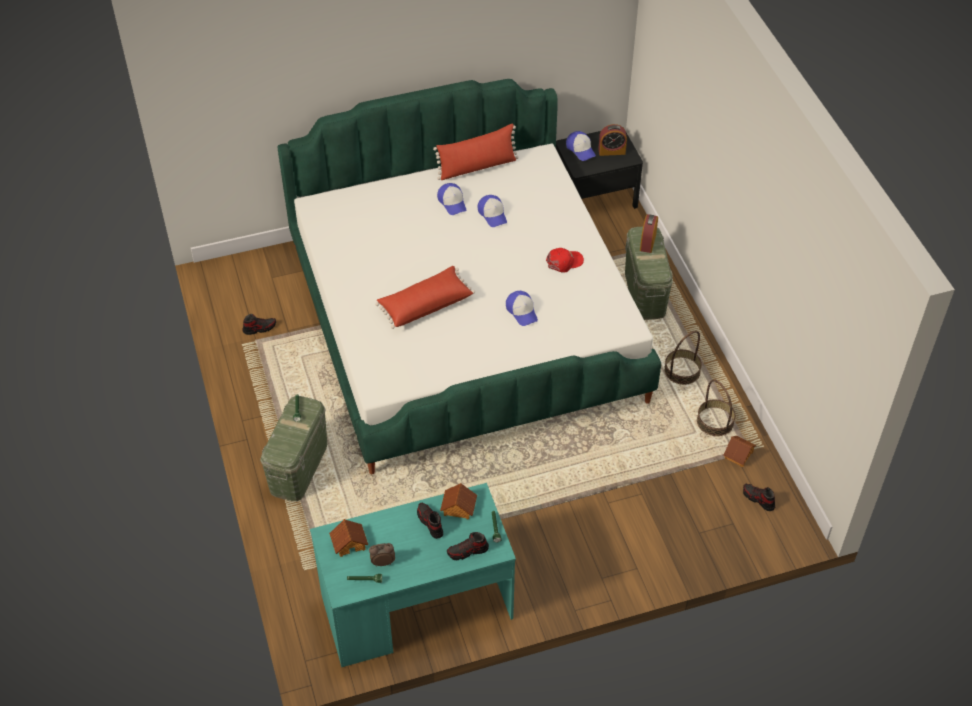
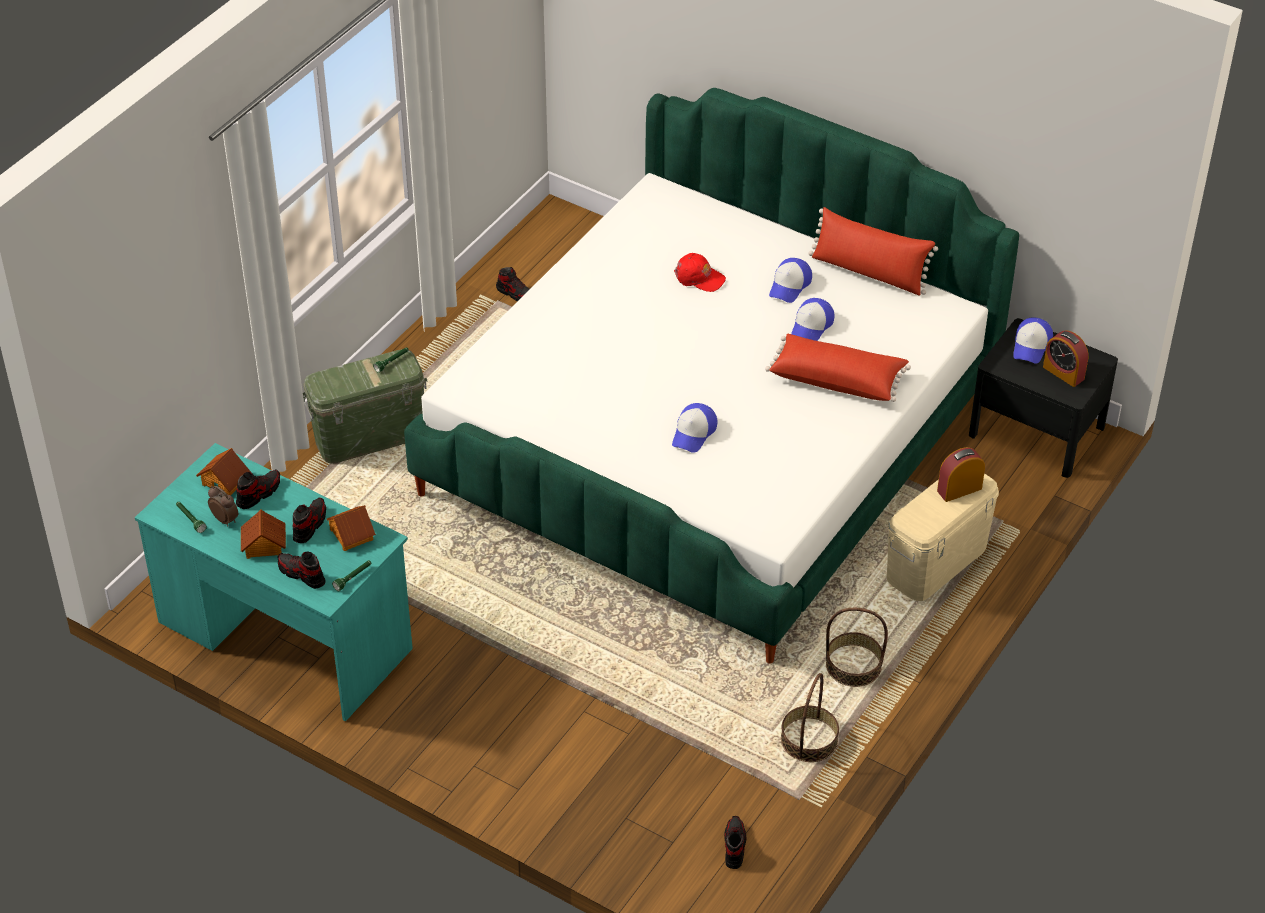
camera: 50 degrees right, 5 degrees down
(377, 532) = (258, 493): none -> shoe
(425, 304) = (614, 354): red pillow -> red pillow (837, 379)
(564, 262) = (810, 424): red cap -> red cap (699, 277)
(645, 293) = (936, 563): green storage box -> beige storage box
(739, 455) = (782, 790): toy house -> toy house (263, 545)

